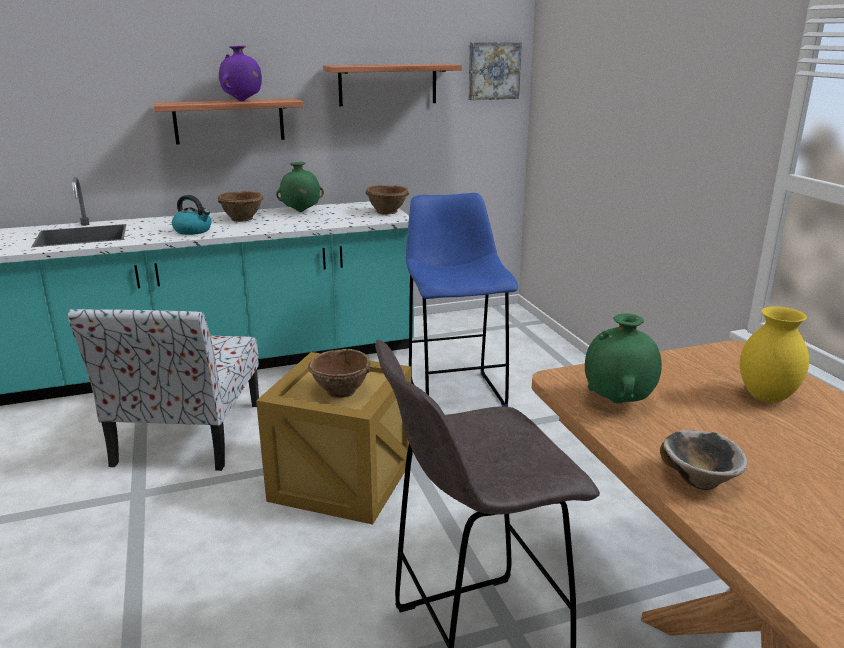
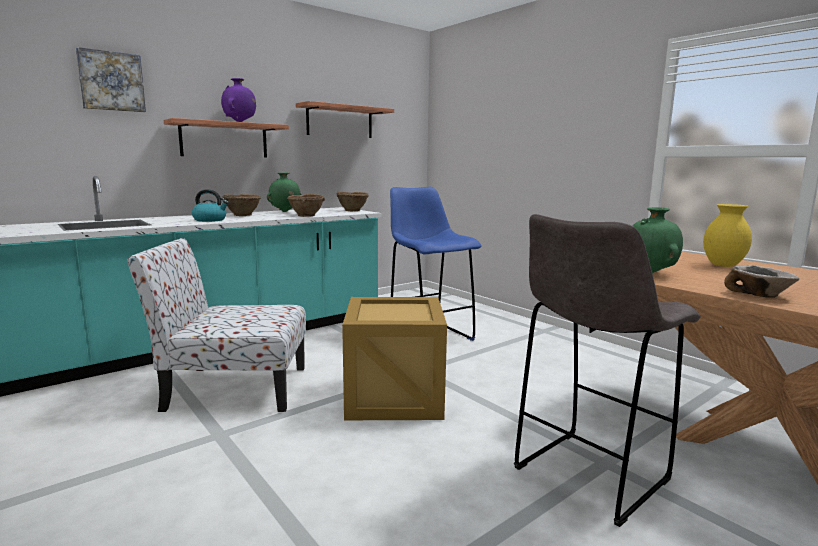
camera: 20 degrees left, 10 degrees down
(187, 435) = (233, 388): chair -> chair turned 105 degrees clockwise
(341, 392) = (401, 315): brown bowl -> brown bowl (306, 215)
(493, 70) = (406, 118): picture -> picture (111, 81)

